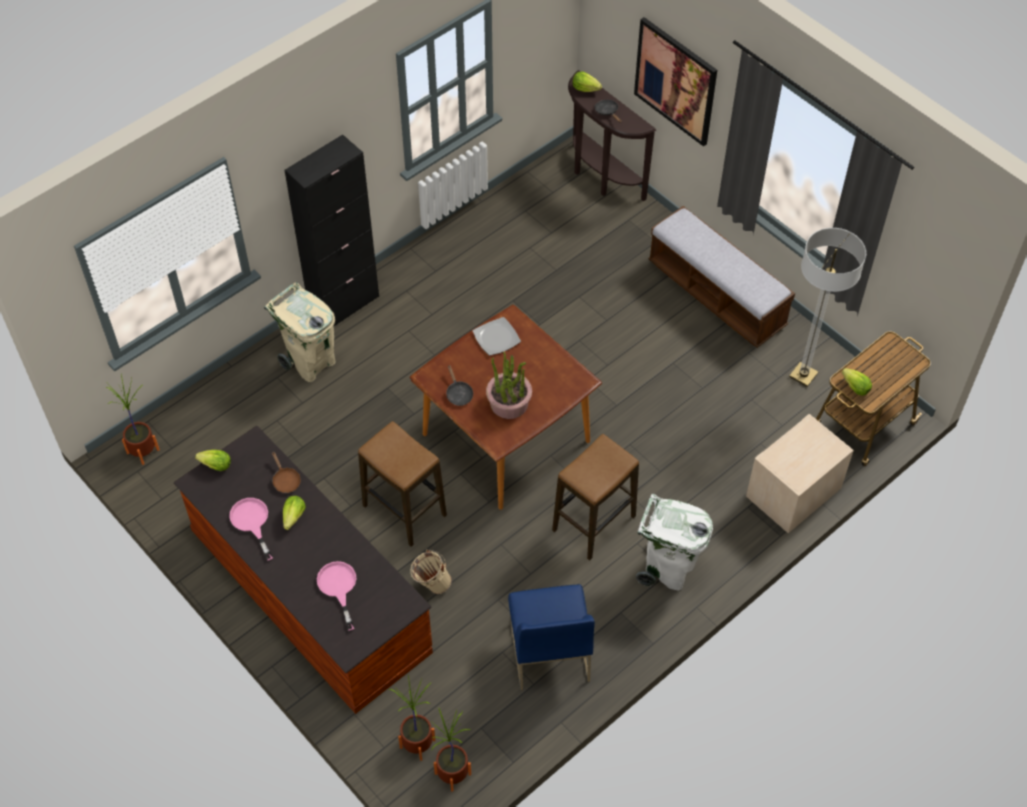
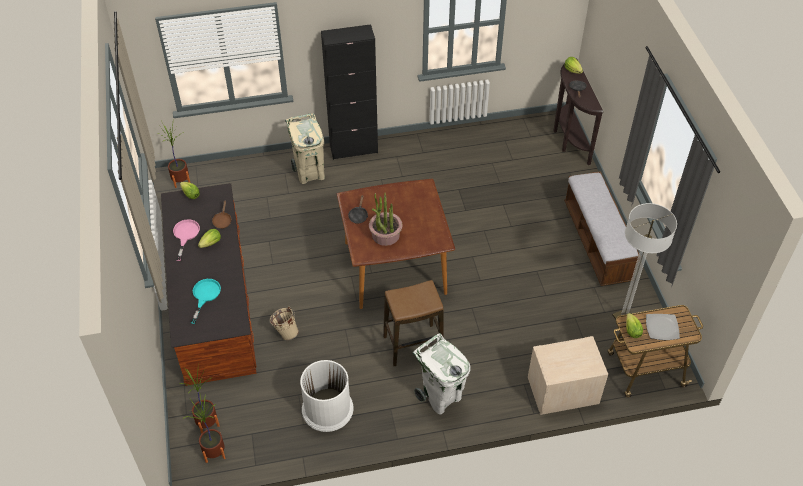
camera: 30 degrees right, 5 degrees down
(338, 587) = (205, 296): pink frying pan -> turquoise frying pan
(404, 510) = (301, 281): stool -> none
(496, 337) = (407, 193): plate -> plate (662, 327)
(548, 651) = (327, 409): blue chair -> white trash can
(675, 81) = (619, 77): picture -> none

